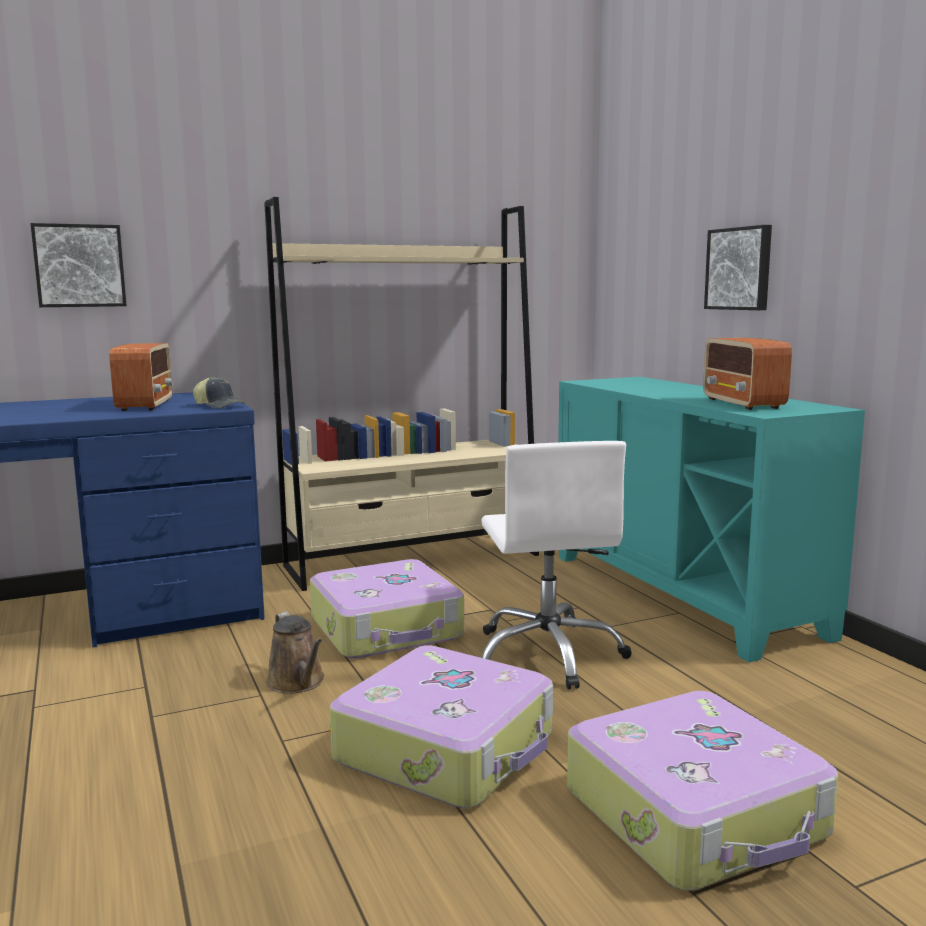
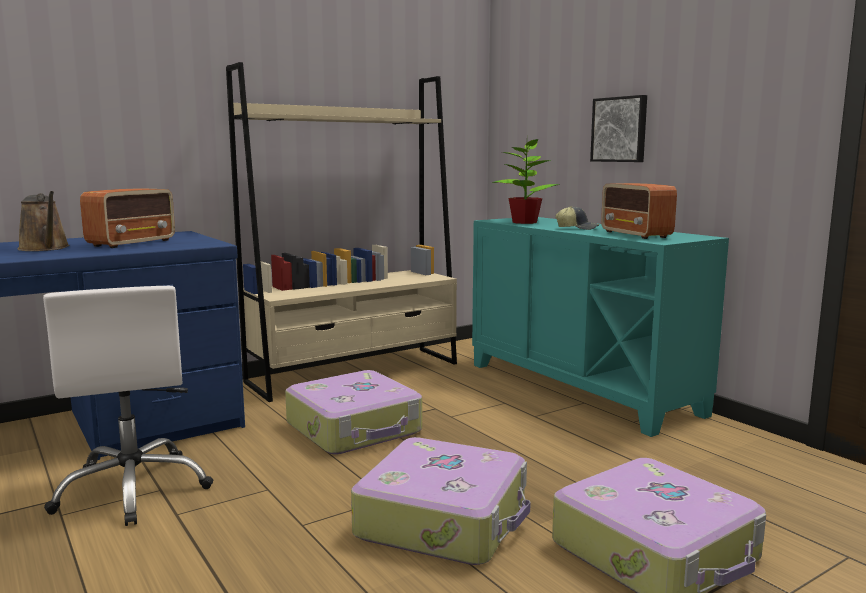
camera: 10 degrees left, 0 degrees up
(79, 266) = (61, 119): picture -> none
(145, 405) = (133, 243): radio -> radio turned 45 degrees clockwise
(219, 406) = (203, 243): cap -> cap (577, 228)
(298, 683) = (296, 477): brown watering can -> brown watering can (45, 248)
(548, 653) = (495, 440): white office chair -> white office chair (134, 489)
(619, 384) = (524, 222): none -> potted plant

